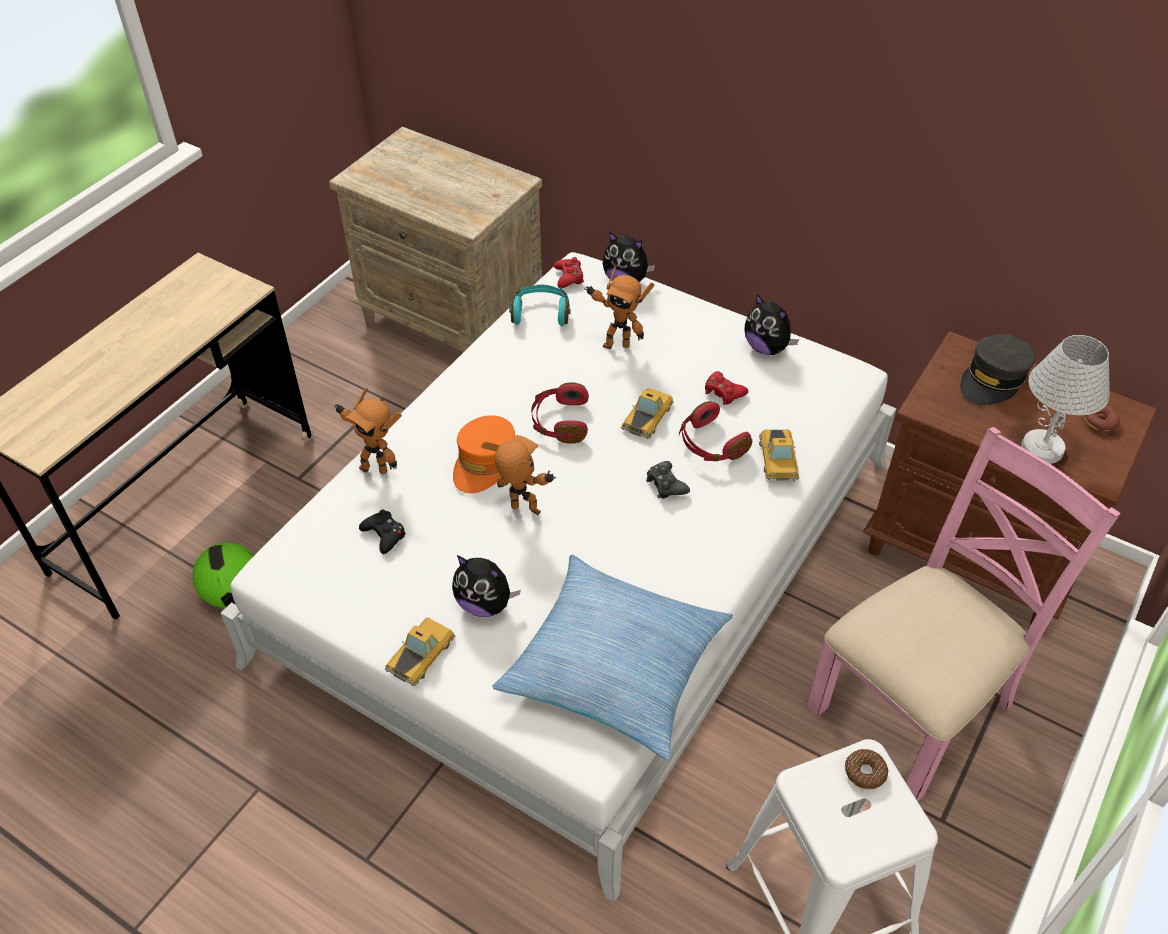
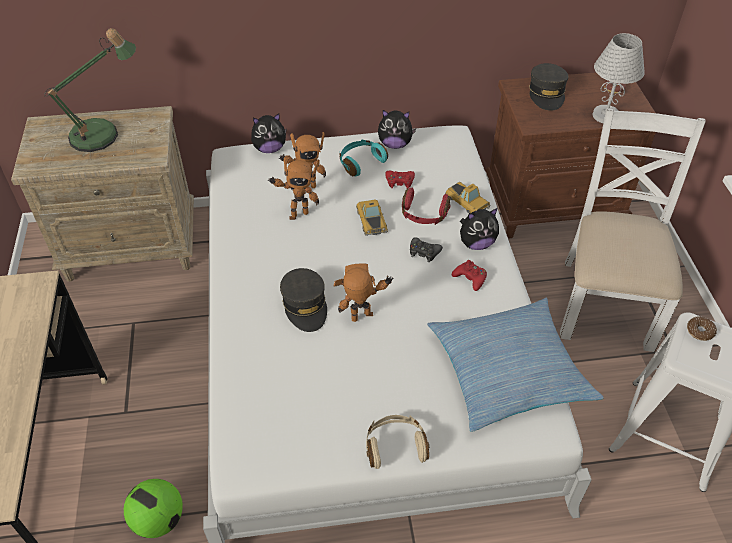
camera: 40 degrees left, 0 degrees up
(375, 467) = (235, 354): toy robot -> toy robot (297, 214)
(384, 535) = (290, 391): black game controller -> none
(421, 653) = (395, 446): toy car -> beige headphones
(447, 176) = (102, 134): none -> table lamp
(484, 462) = (305, 305): orange cap -> grey cap
(485, 604) = (399, 389): plush toy -> plush toy (476, 243)
(540, 313) = (237, 195): turquoise headphones -> turquoise headphones (361, 162)
(560, 422) = (324, 253): red headphones -> none
(569, 277) = (232, 165): red game controller -> red game controller (470, 278)
(913, 705) = (605, 302): pink chair -> white chair

